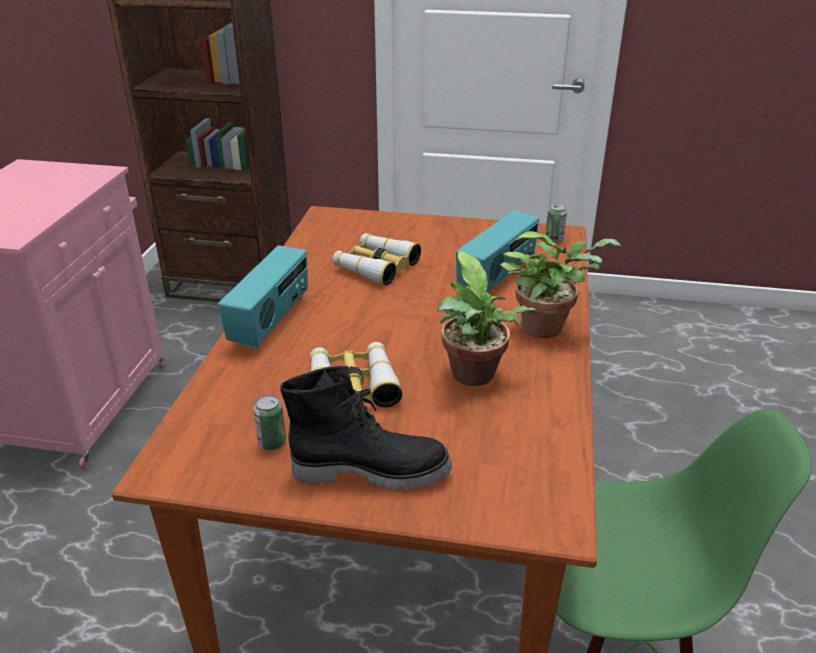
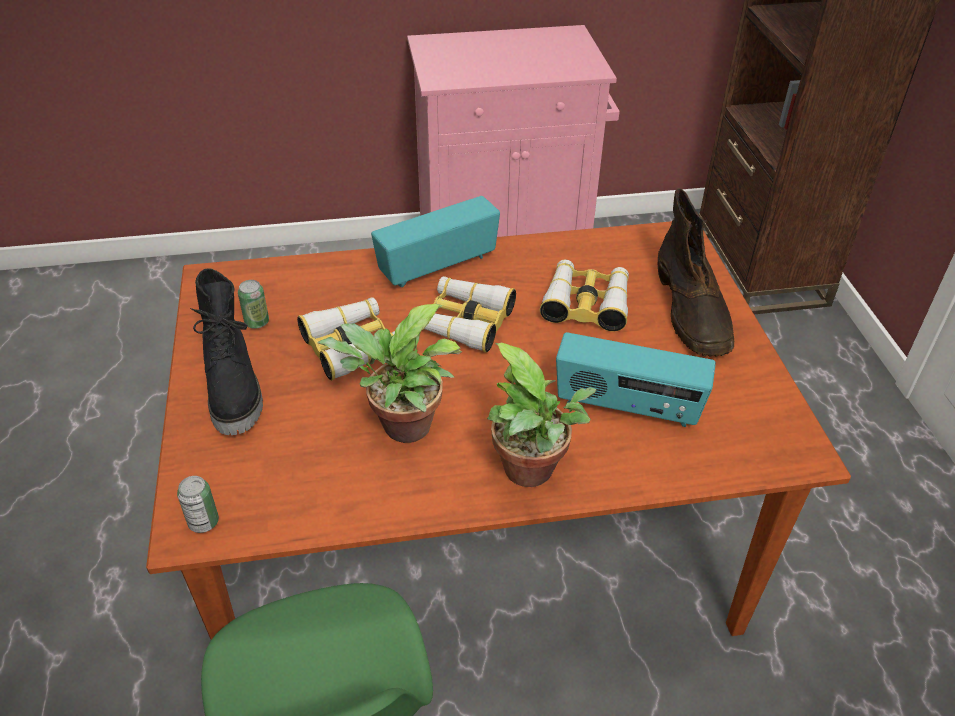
camera: 70 degrees right, 10 degrees up
(271, 321) = (437, 265): radio -> radio turned 150 degrees clockwise
(359, 322) = (465, 321): none -> binoculars
(413, 232) = (692, 311): none -> brown boot
(554, 239) = (776, 445): can -> can (203, 522)

